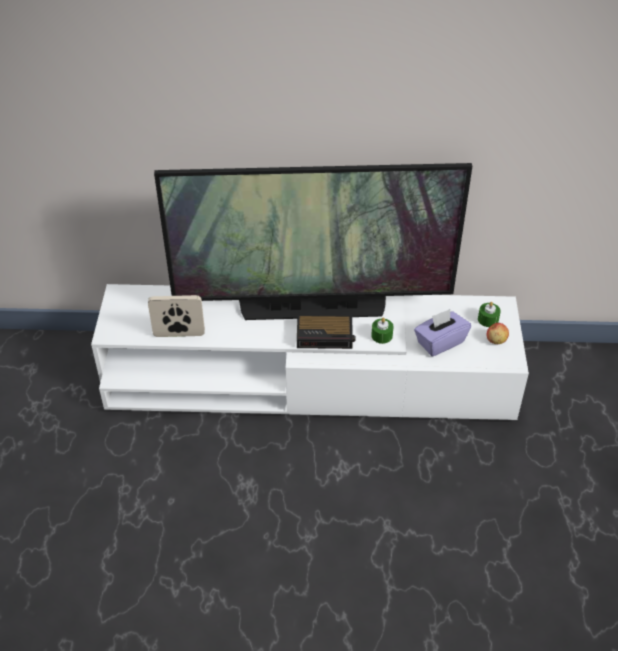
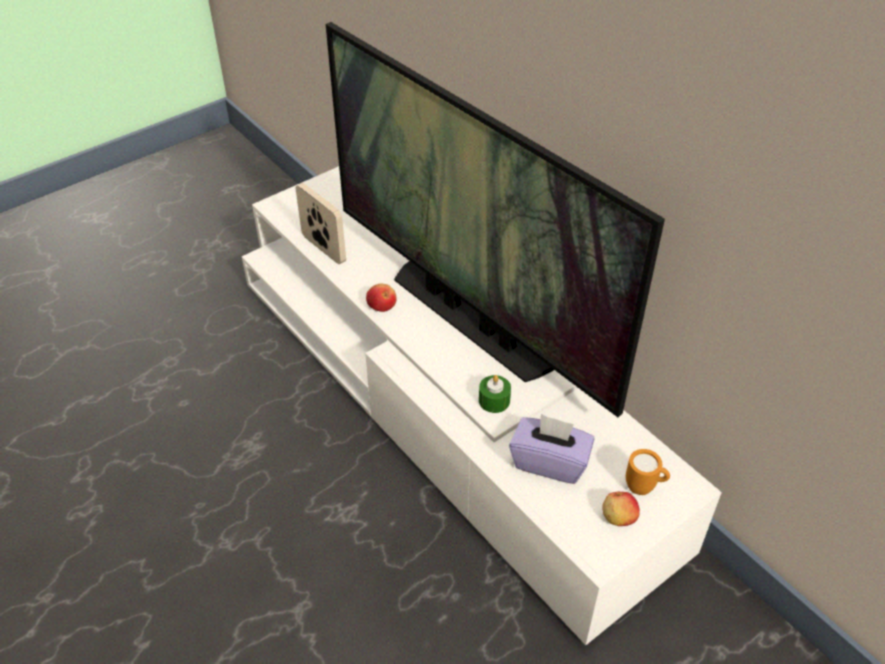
camera: 50 degrees right, 0 degrees up
(260, 337) = (382, 305): none -> apple
(326, 336) = (440, 354): alarm clock -> none
(488, 319) = (644, 487): green candle -> orange mug

